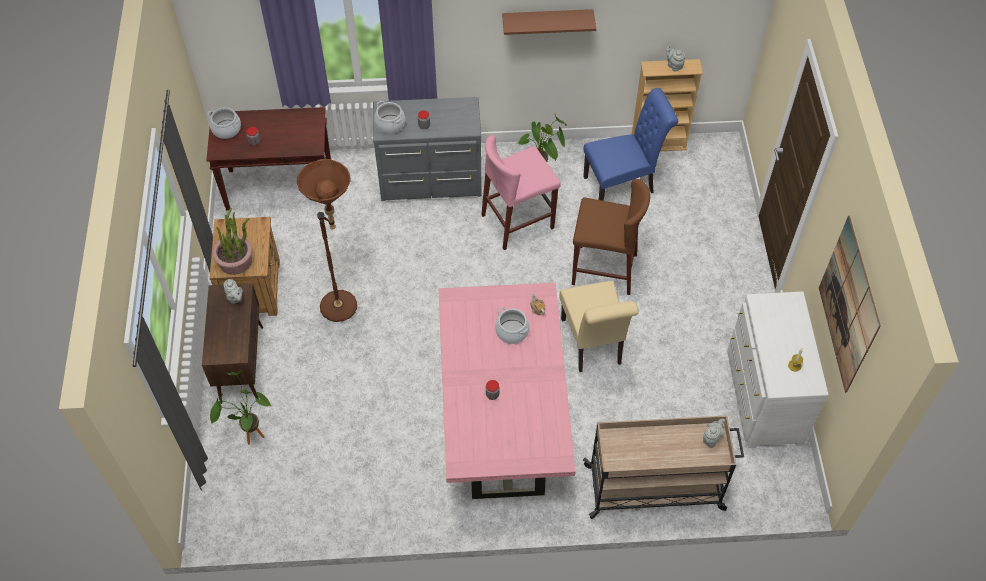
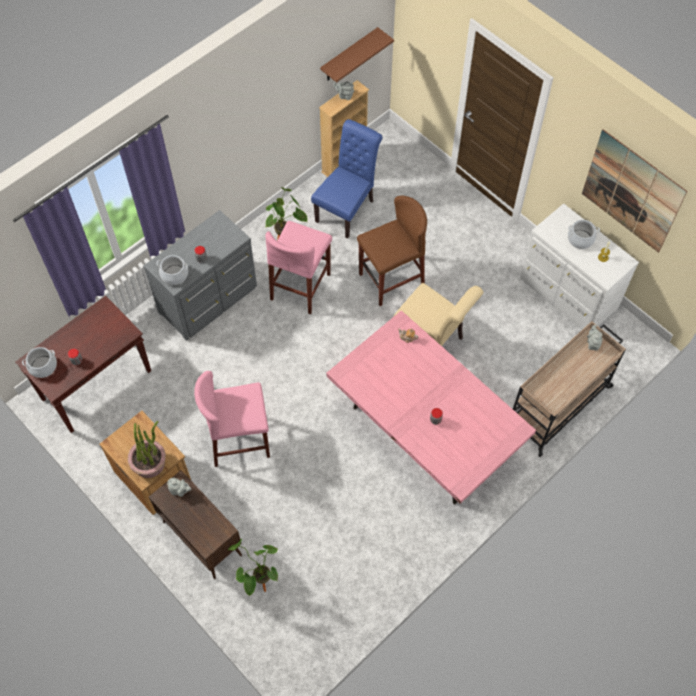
camera: 40 degrees left, 5 degrees up
(345, 310) = (239, 440): brown floor lamp -> pink stool
(512, 331) = (406, 366): cooking pot -> cooking pot (580, 239)
(547, 21) = (248, 117): brown shelf -> brown shelf (349, 55)

